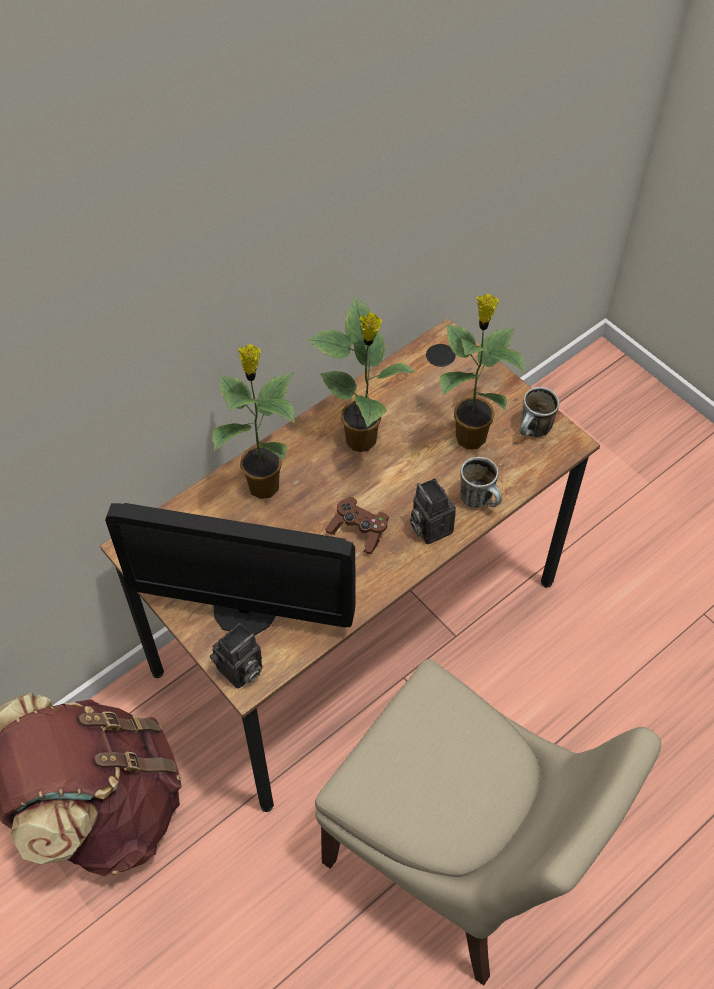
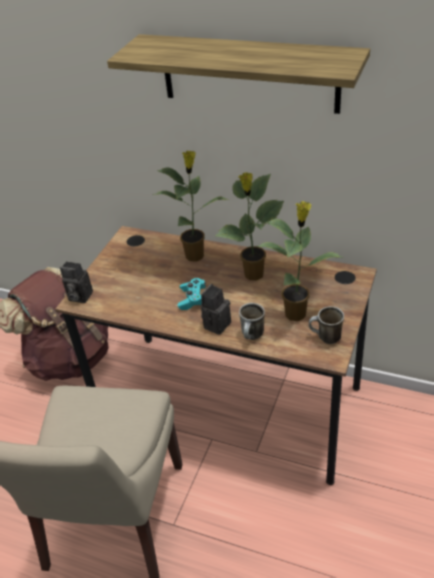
camera: 65 degrees right, 15 degrees down
(245, 609) = (115, 282): monitor -> none
(282, 183) = (249, 73): none -> shelf
(358, 531) = (192, 299): brown game controller -> turquoise game controller

